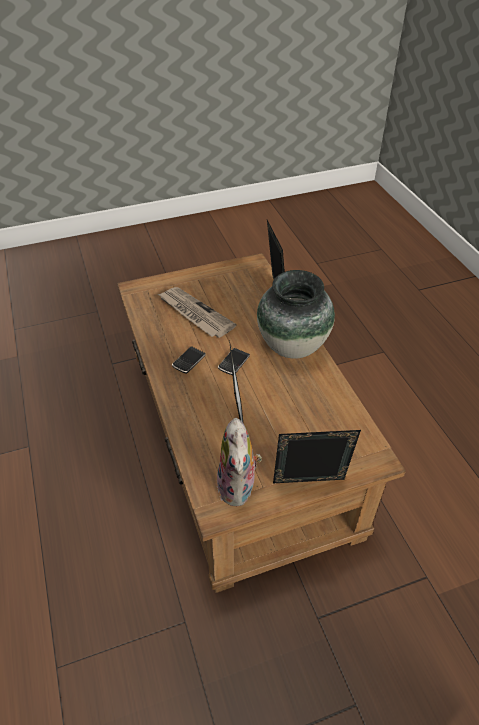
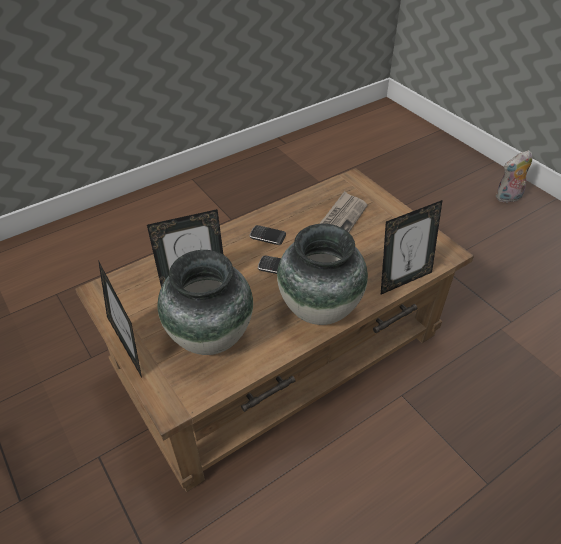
camera: 75 degrees right, 0 degrees up
(239, 488) = (124, 300): plush toy -> plush toy (508, 198)
(305, 422) = (211, 336): none -> vase

